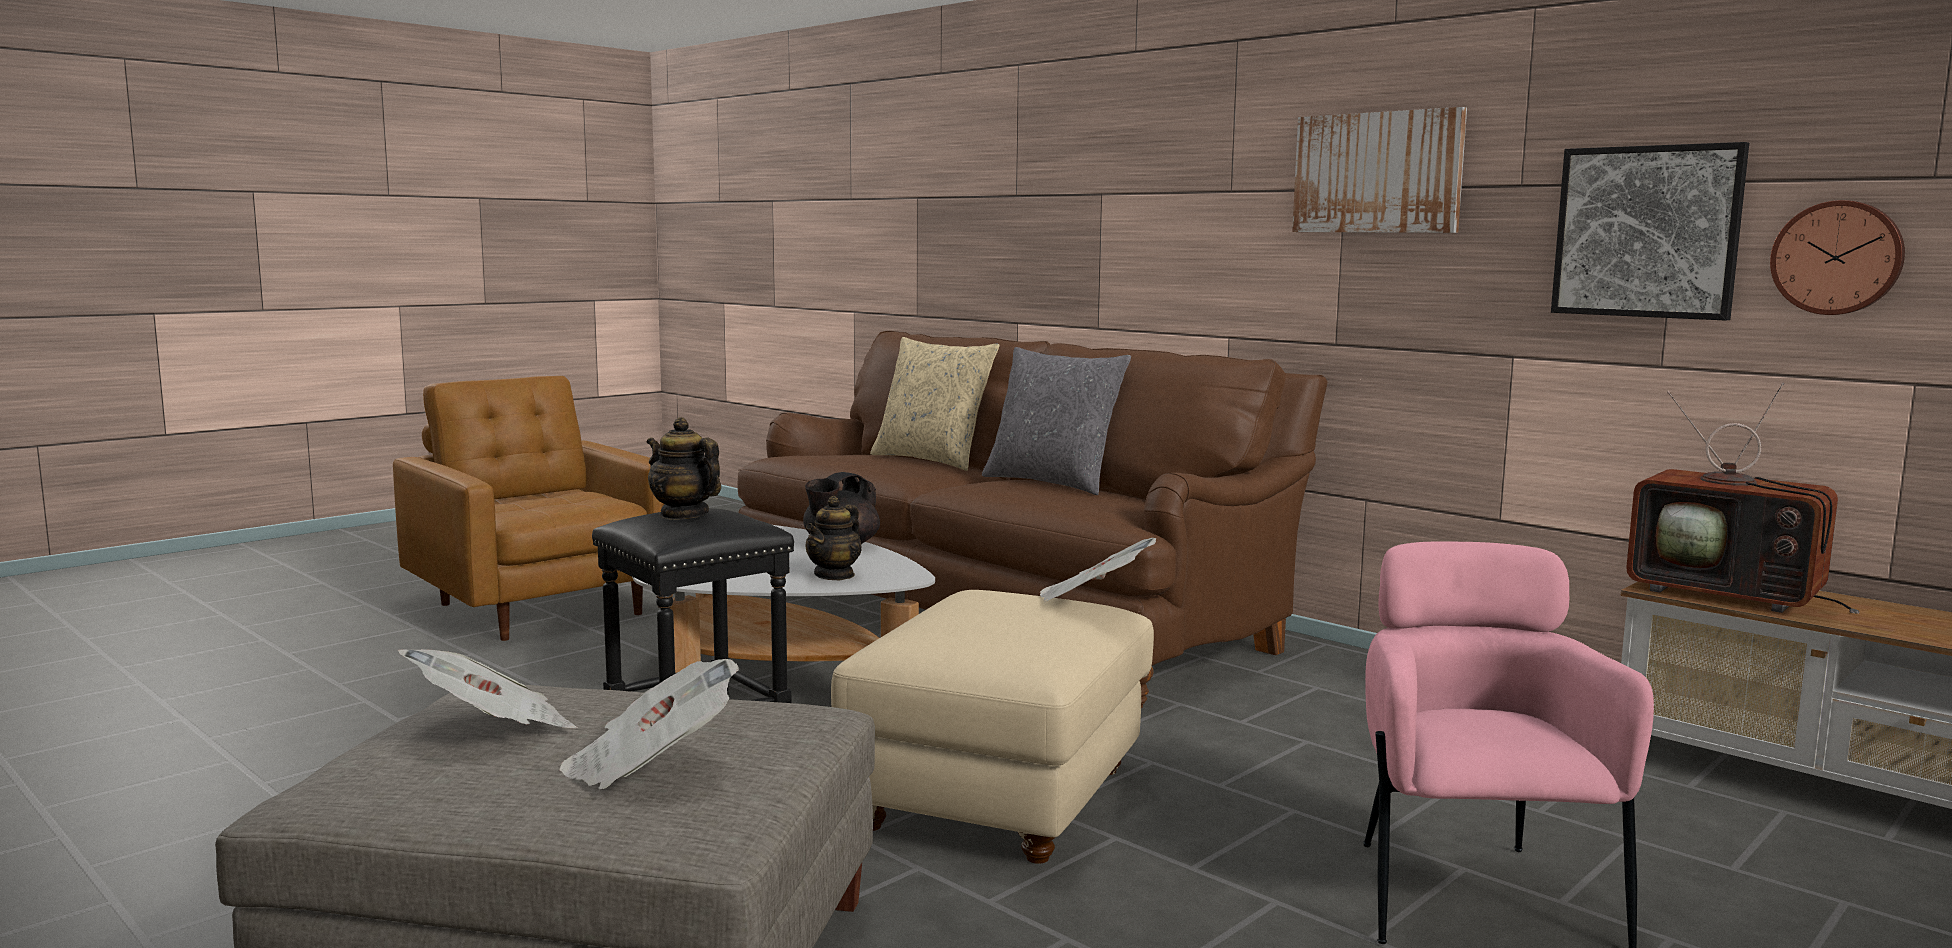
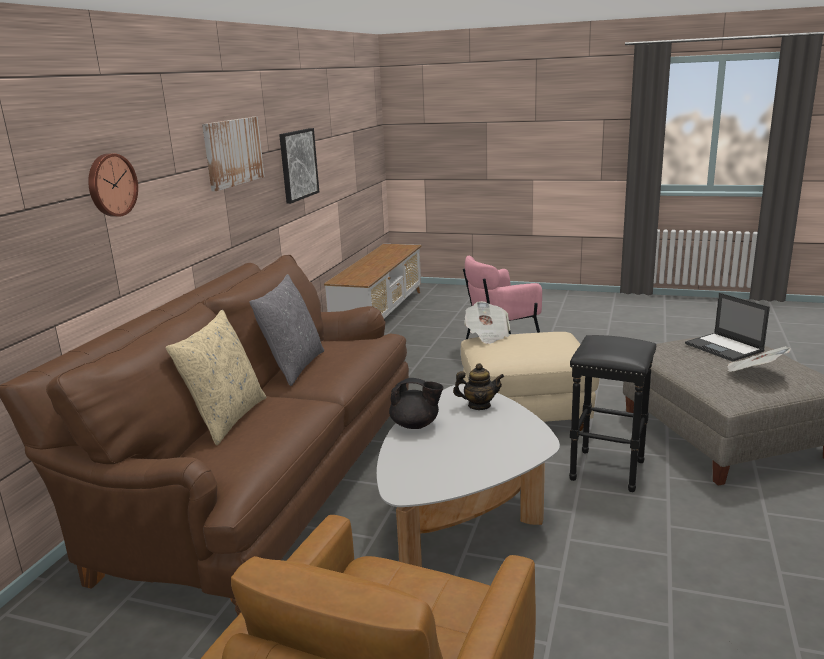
camera: 115 degrees left, 10 degrees up
(650, 767) = (725, 347): newspaper -> laptop
(683, 515) = (619, 342): teapot -> none
(1731, 595) = (361, 277): television -> none
(1837, 258) = (326, 165): wall clock -> wall clock (111, 185)

